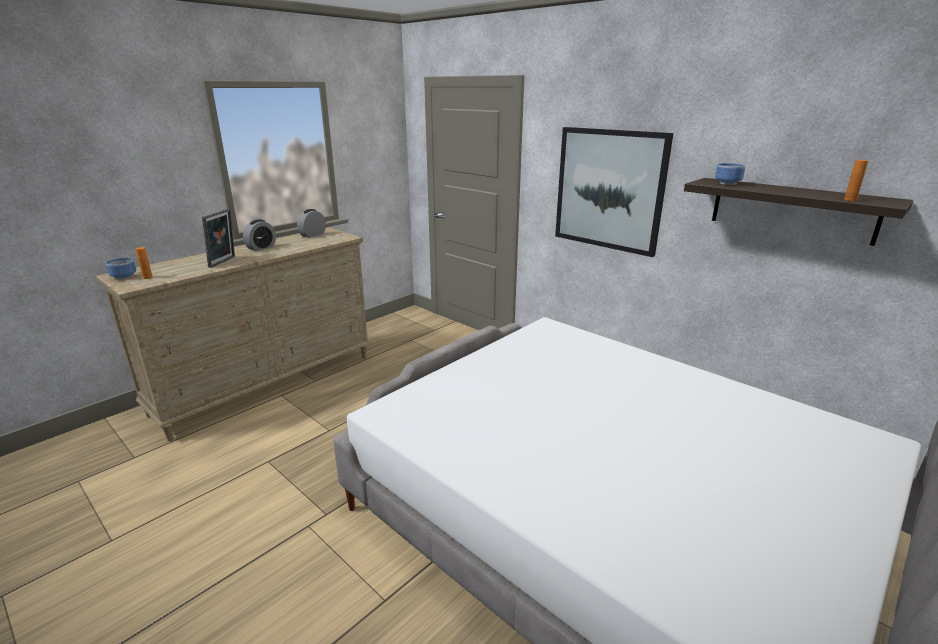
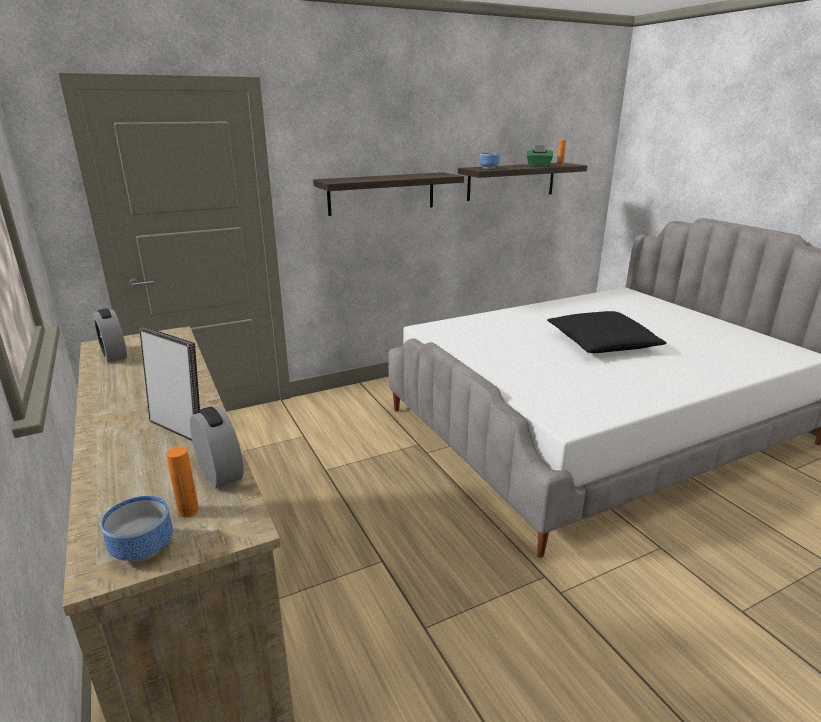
camera: 70 degrees left, 0 degrees up
(261, 248) = (130, 395): alarm clock -> alarm clock (220, 472)
(609, 190) = (382, 193): picture -> shelf
(609, 426) = (602, 343): none -> black pillow
(812, 194) = (538, 166): none -> green tissue box

